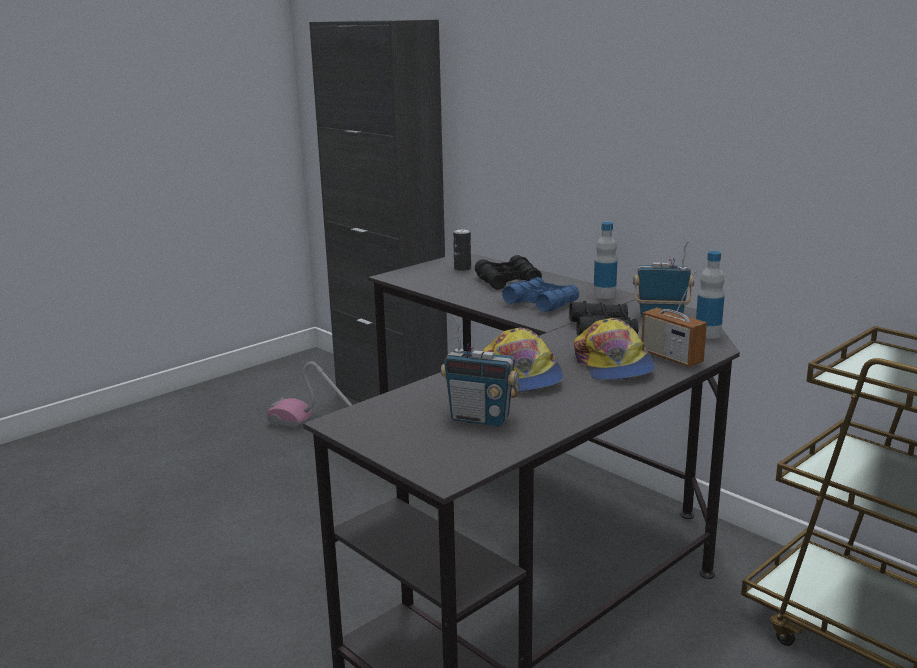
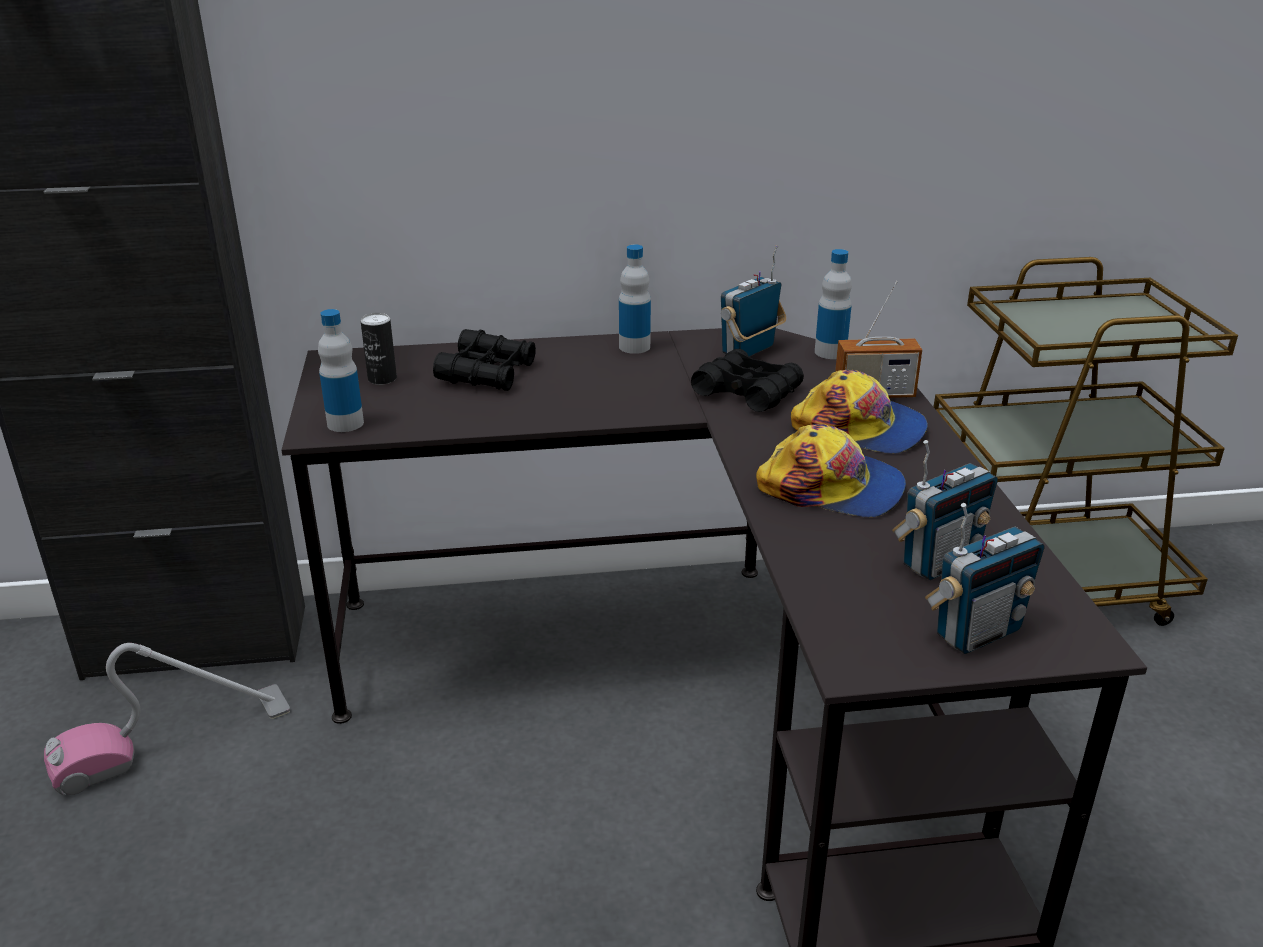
camera: 55 degrees left, 10 degrees up
(408, 277) = (345, 423): none -> bottle
(414, 444) = (976, 632): none -> radio
(541, 303) = (604, 387): blue binoculars -> none

